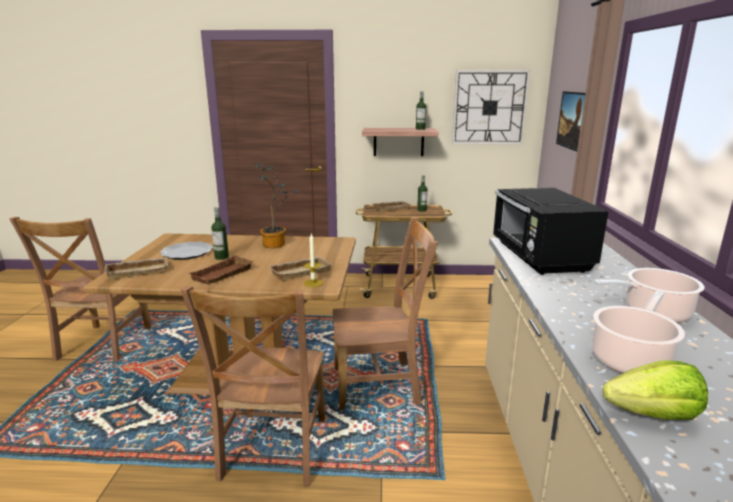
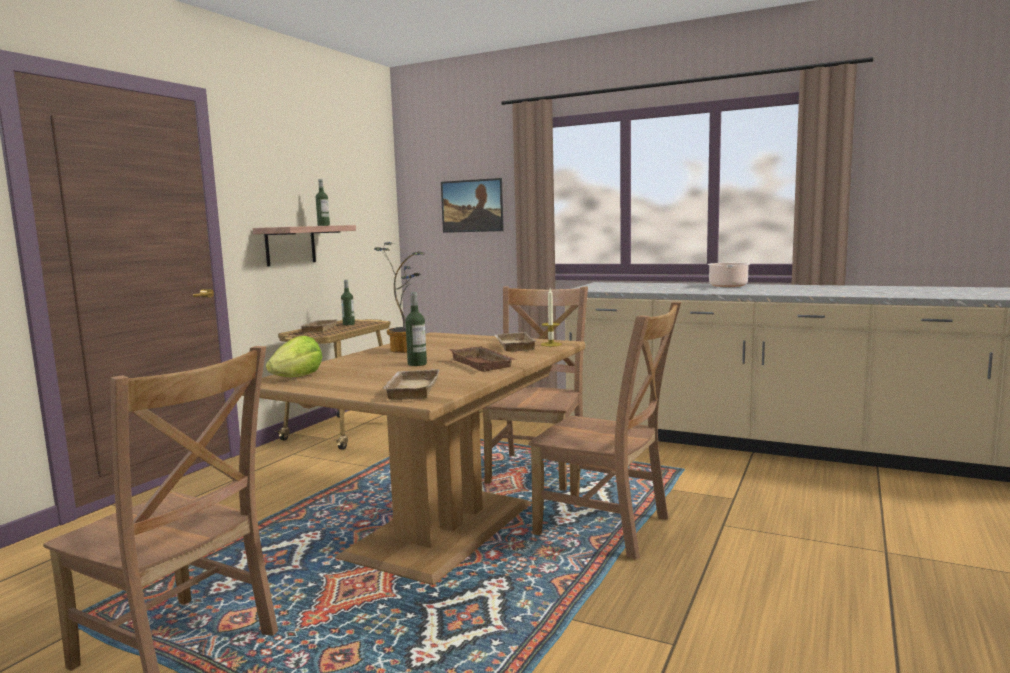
camera: 65 degrees left, 10 degrees down
(187, 252) = (368, 374): plate -> none
(489, 107) = (361, 202): wall clock -> none
(539, 258) = (622, 288): black microwave -> none
(631, 358) = (783, 291): cooking pot -> none
(653, 415) = (839, 293): lettuce -> lettuce (297, 377)

